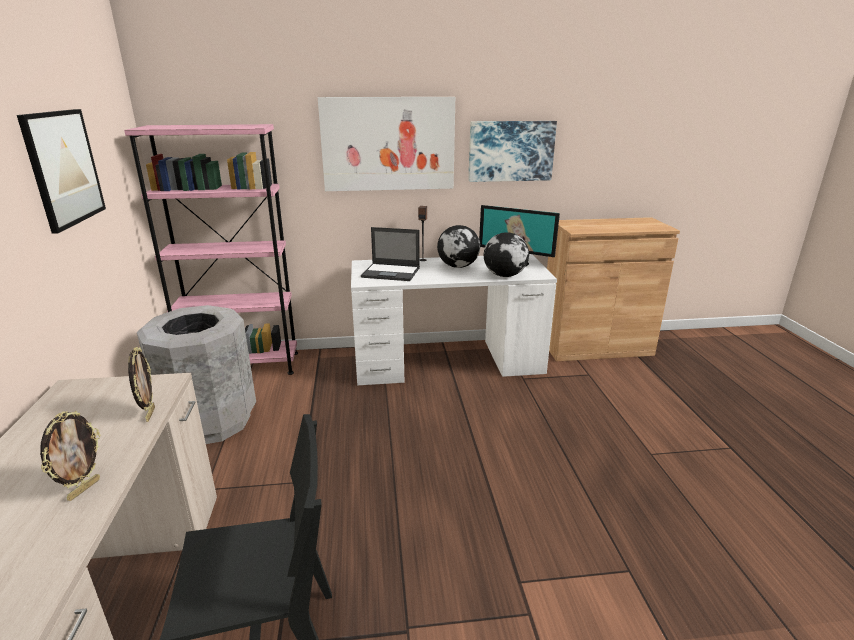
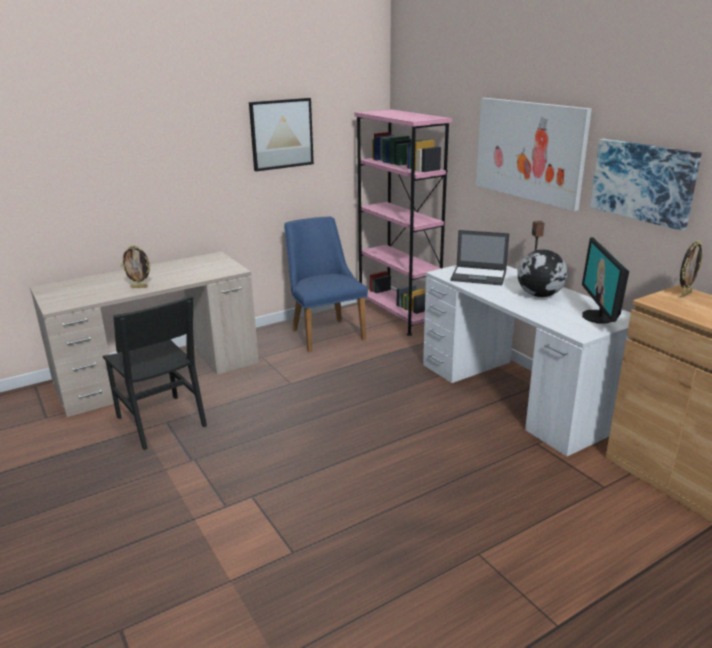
camera: 65 degrees right, 0 degrees up
(149, 414) = (203, 277): picture frame -> picture frame (684, 294)
(210, 422) = (324, 332): grey trash can -> blue chair
(391, 272) = (479, 276): laptop -> laptop turned 60 degrees counterclockwise
(505, 275) = (549, 318): globe -> none

